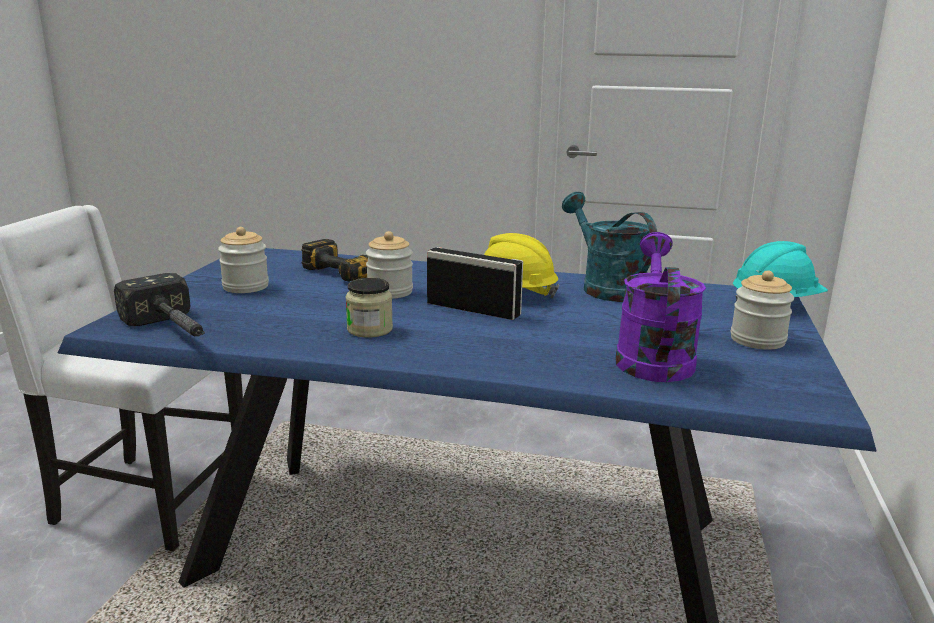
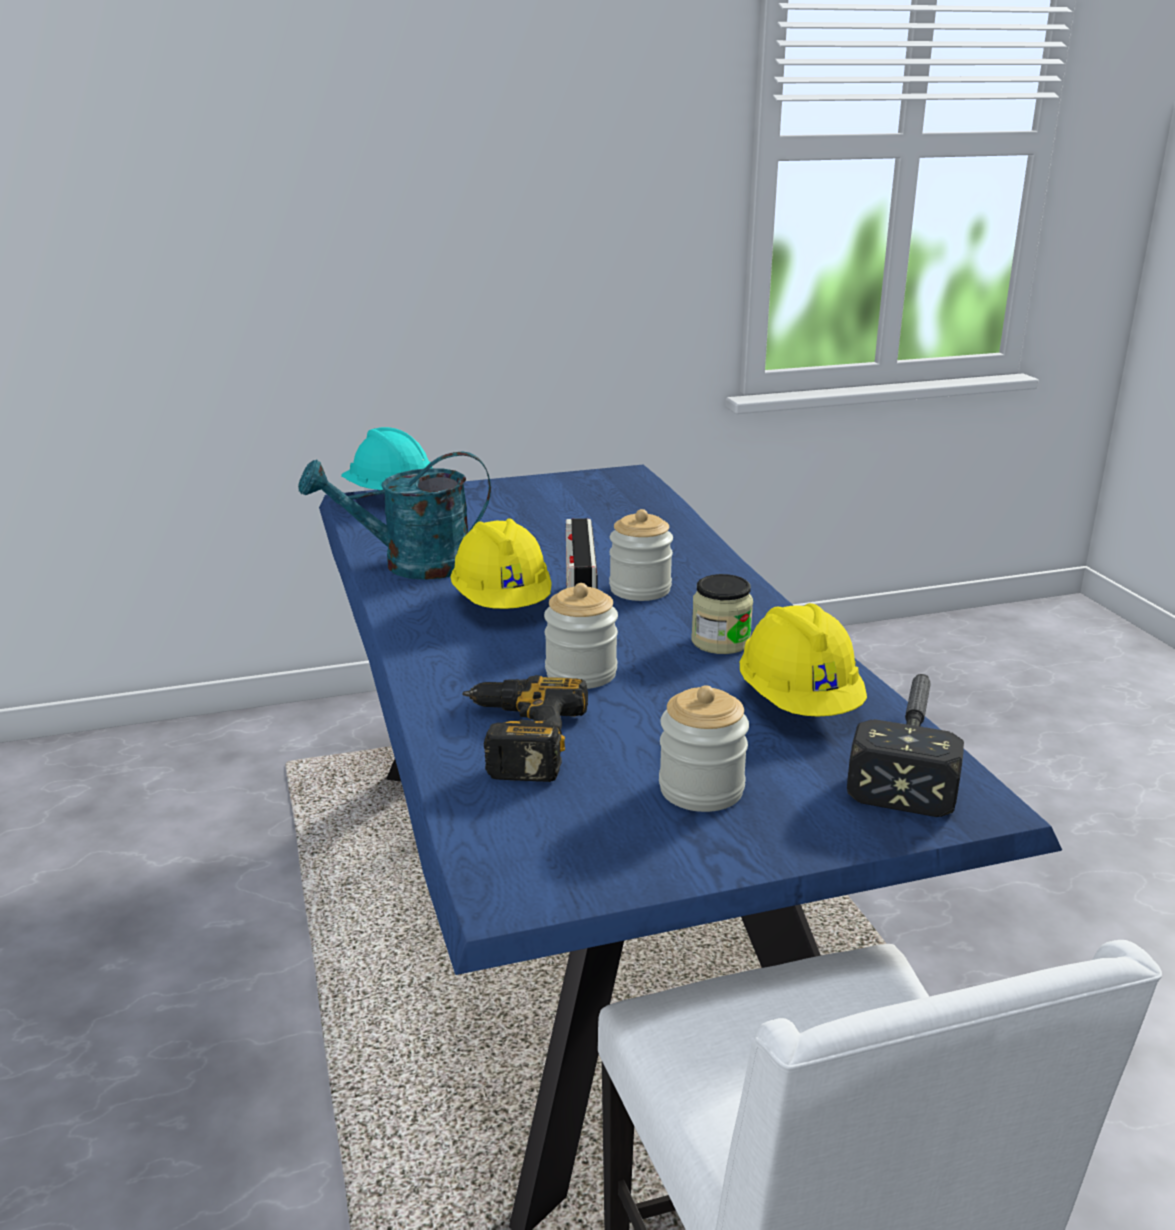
camera: 120 degrees left, 5 degrees up
(266, 324) = (799, 703): none -> yellow hard hat
(606, 287) = (411, 565): turquoise watering can -> turquoise watering can turned 45 degrees clockwise
(652, 357) = (607, 521): purple watering can -> none
(757, 340) = (512, 496): jar -> jar (640, 589)

